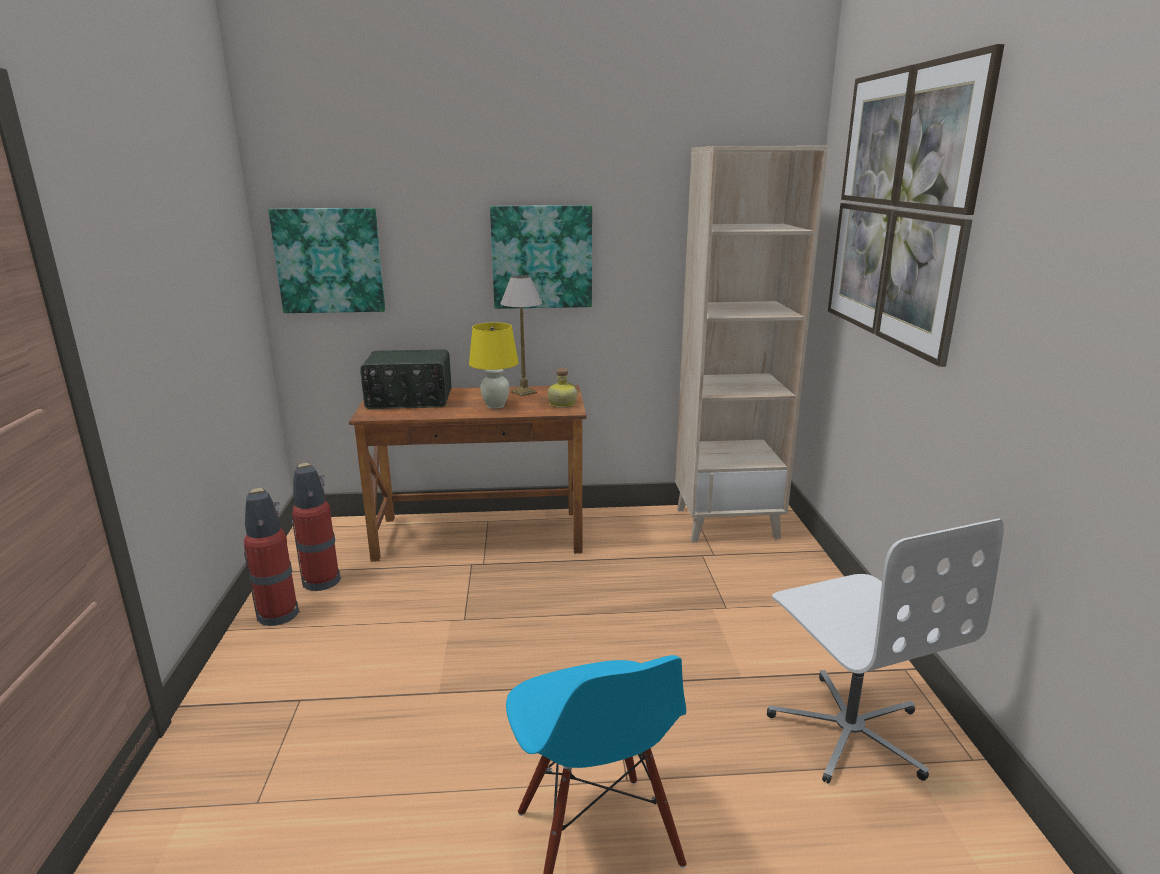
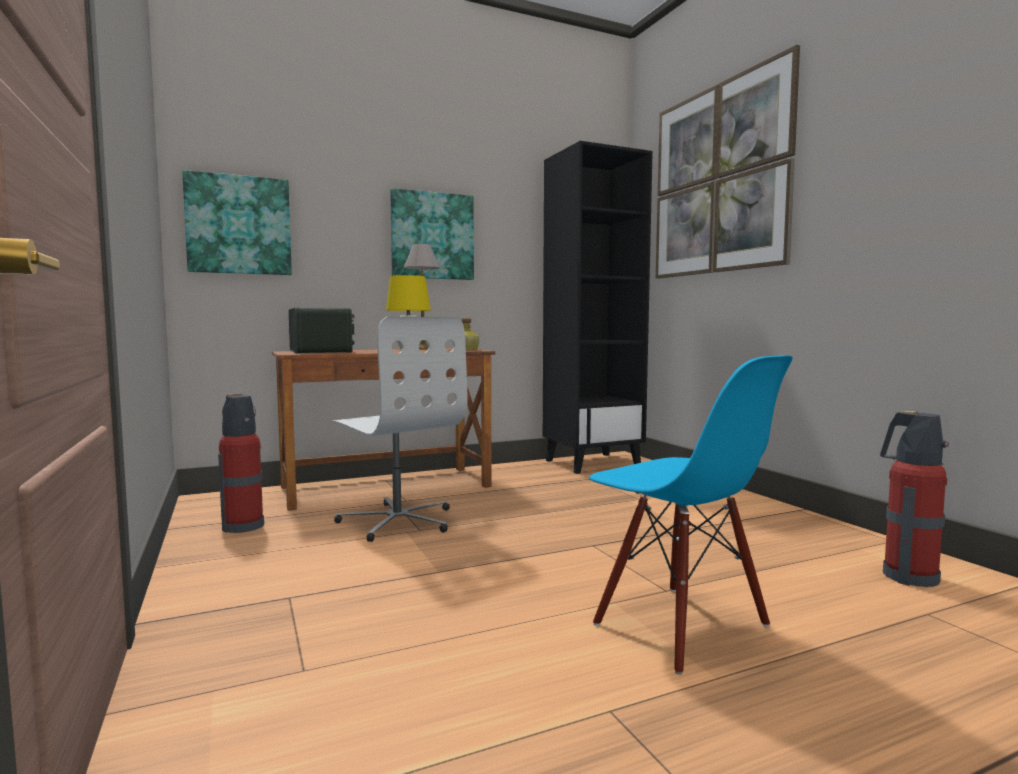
camera: 20 degrees left, 15 degrees down
(278, 613) = (210, 550): fire extinguisher -> fire extinguisher (907, 576)
(409, 400) = (321, 351): radio -> radio turned 90 degrees counterclockwise
(727, 523) = (592, 463): beige bookcase -> black bookcase
(849, 730) = (799, 540): white office chair -> white office chair (398, 521)

